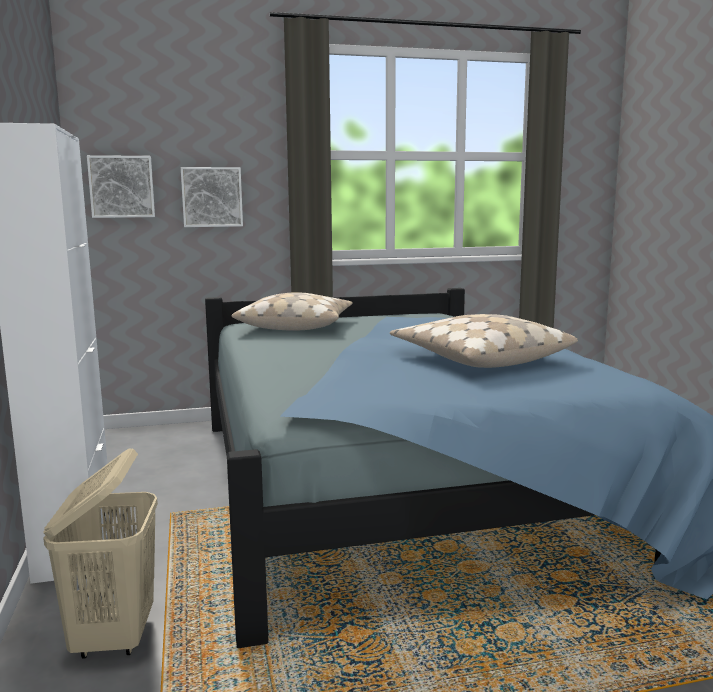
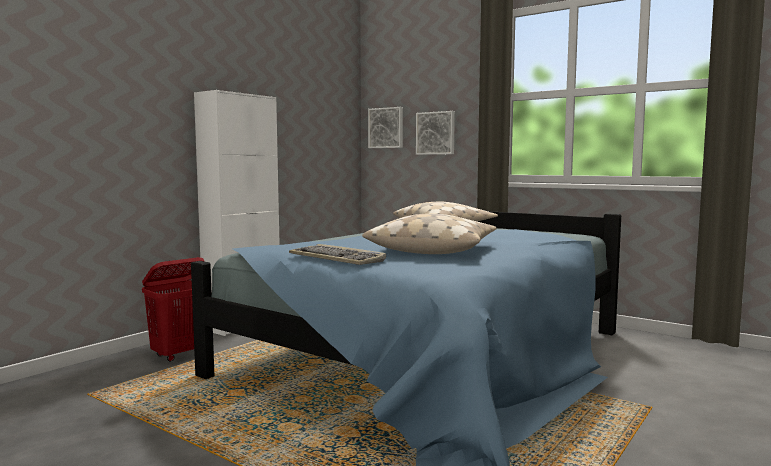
camera: 50 degrees right, 5 degrees down
(114, 637) = (180, 355): beige laundry basket -> red laundry basket
(483, 393) = (338, 258): none -> keyboard

